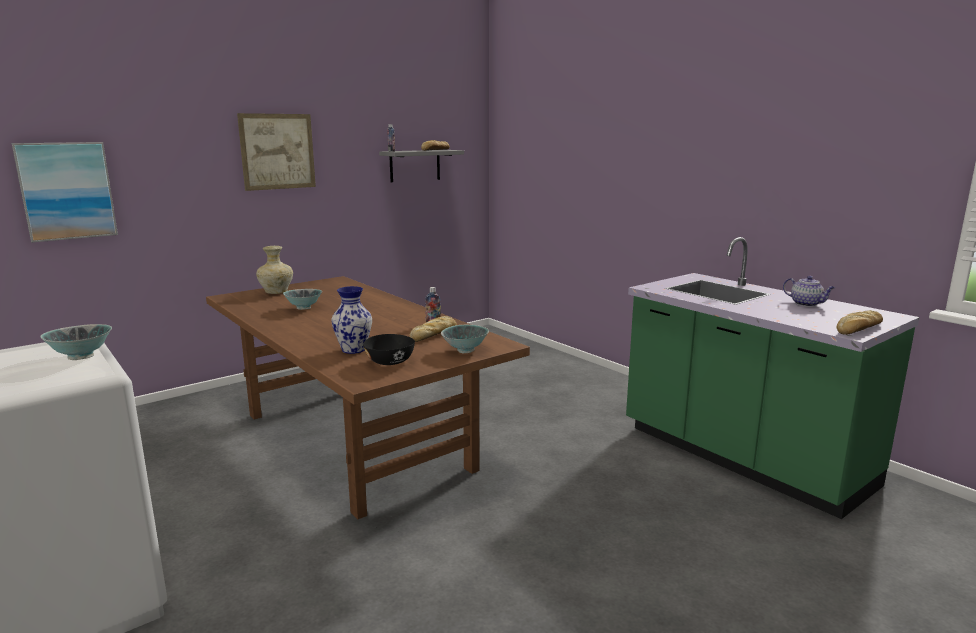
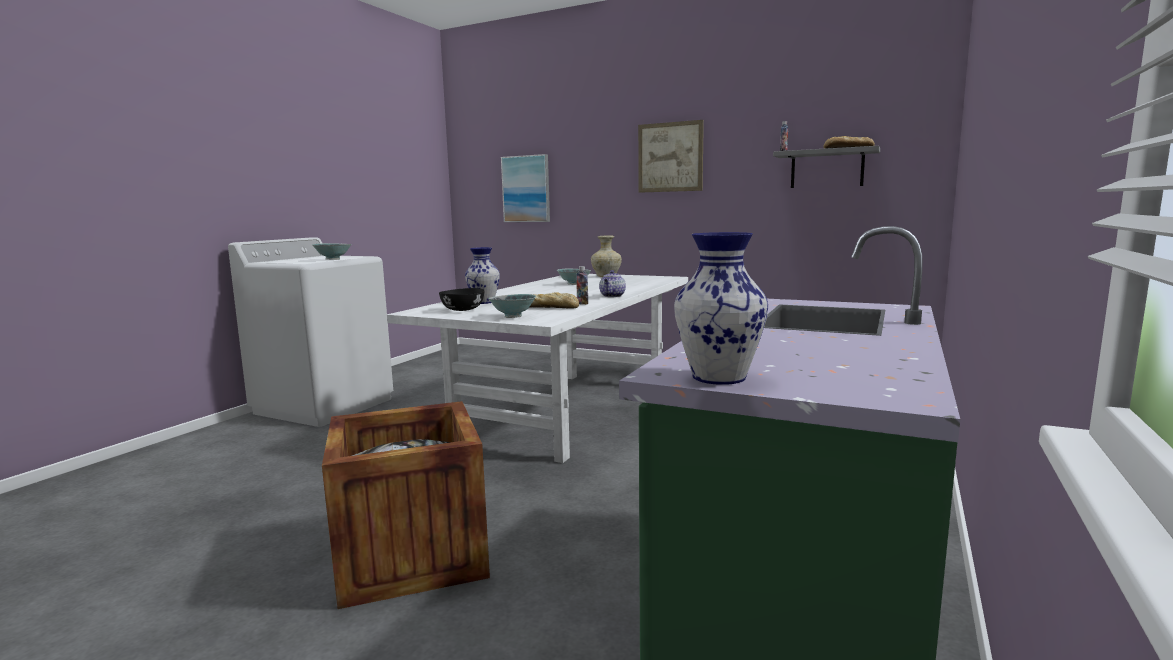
camera: 65 degrees right, 5 degrees down
(356, 441) = (567, 411): brown dining table -> white dining table
(602, 573) = (412, 555): none -> crate
(806, 304) = (852, 351): teapot -> teapot (612, 296)
(858, 329) = (717, 377): bread -> vase

